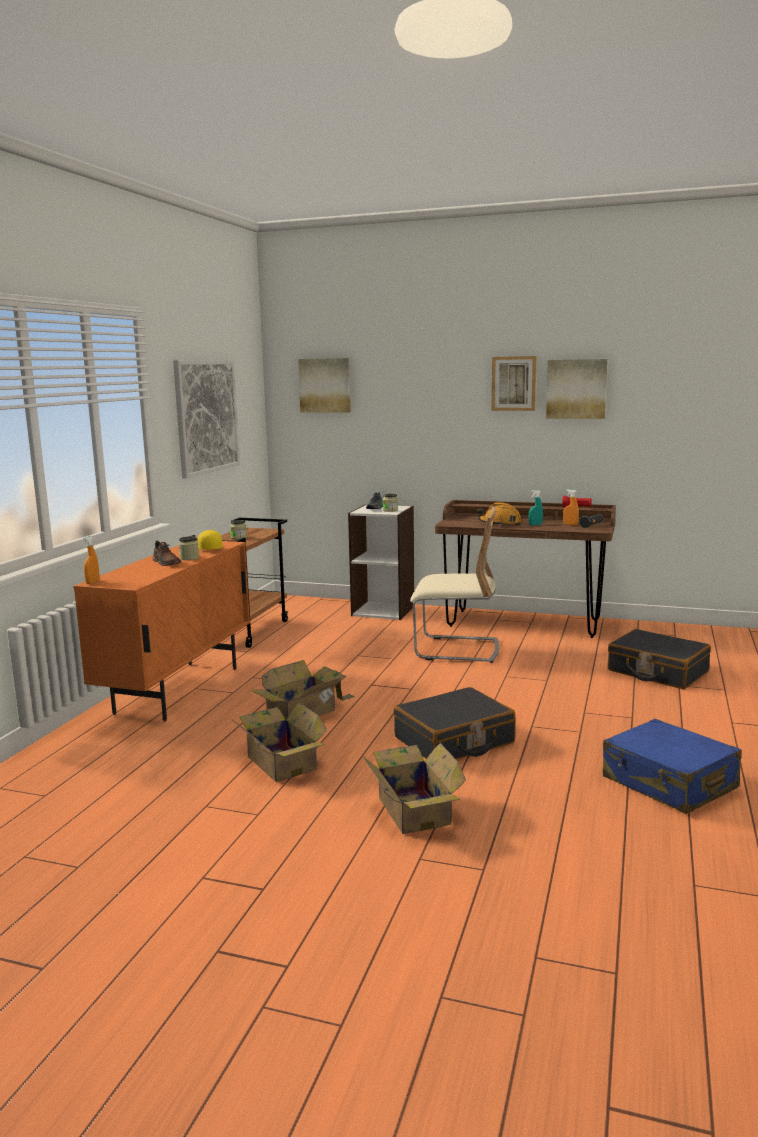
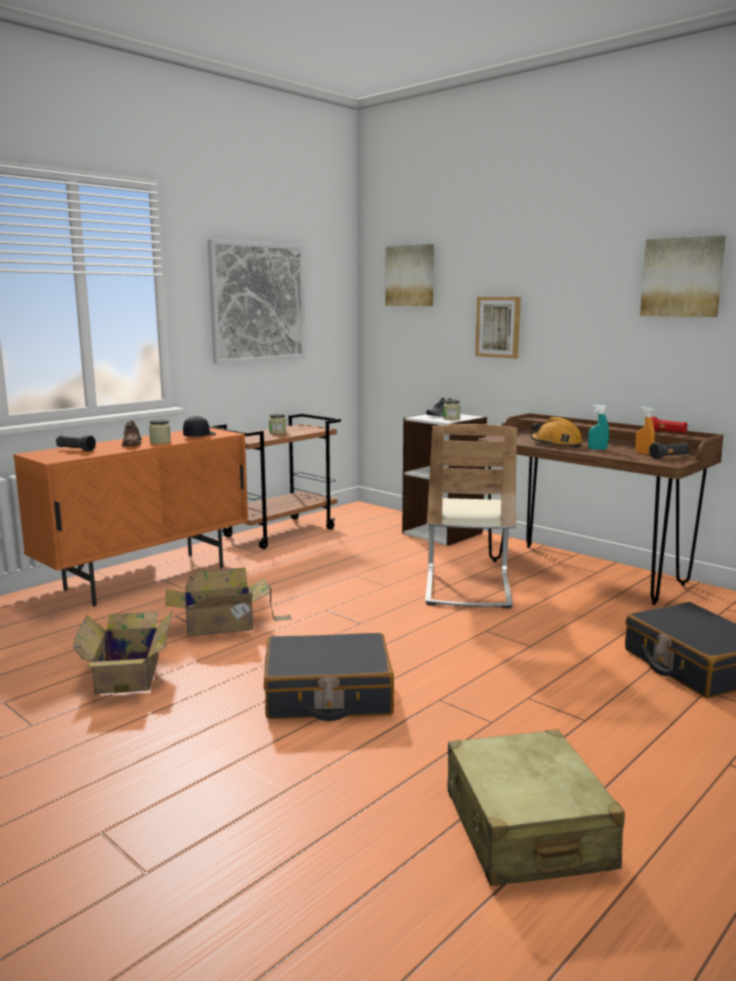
camera: 25 degrees right, 0 degrees up
(92, 582) = (32, 453): orange spray bottle -> none
(128, 574) = (75, 450): none -> black flashlight
(210, 548) = (199, 436): yellow cap -> black cap
(413, 809) = (177, 766): cardboard box -> none
(456, 650) = (467, 589): beige chair -> beige chair turned 60 degrees clockwise
(514, 383) = (606, 271): picture -> picture (498, 327)
(669, 783) = (526, 830): blue suitcase -> beige suitcase

